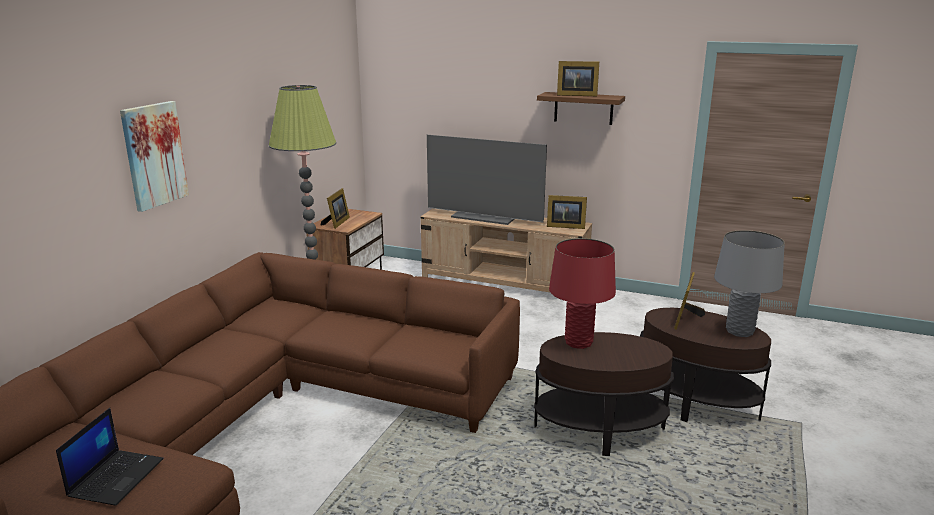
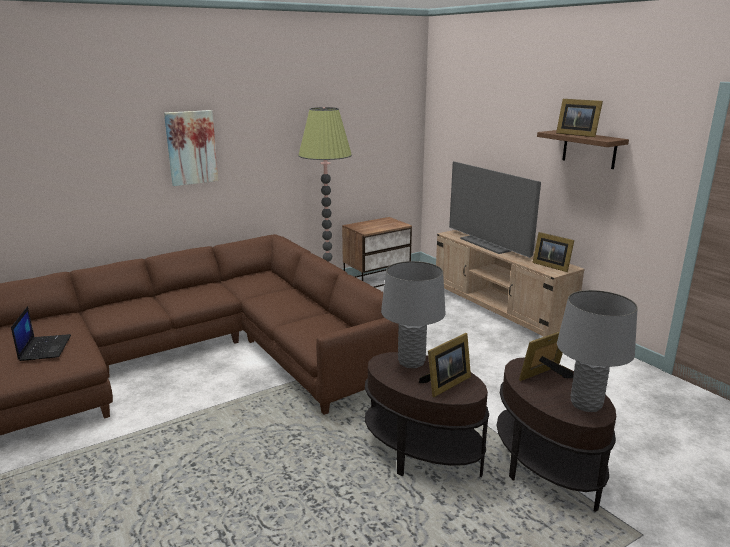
camera: 35 degrees right, 0 degrees up
(116, 477) = (45, 347): laptop -> laptop turned 60 degrees counterclockwise
(337, 223) = (367, 226): picture frame -> picture frame (445, 384)
(579, 343) = (411, 362): red table lamp -> grey table lamp

